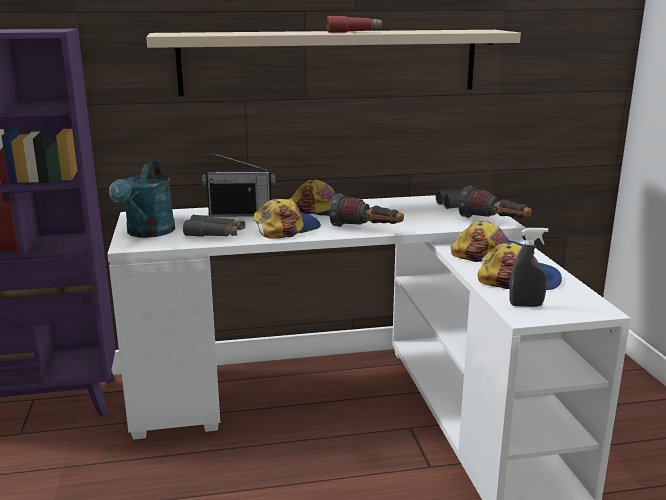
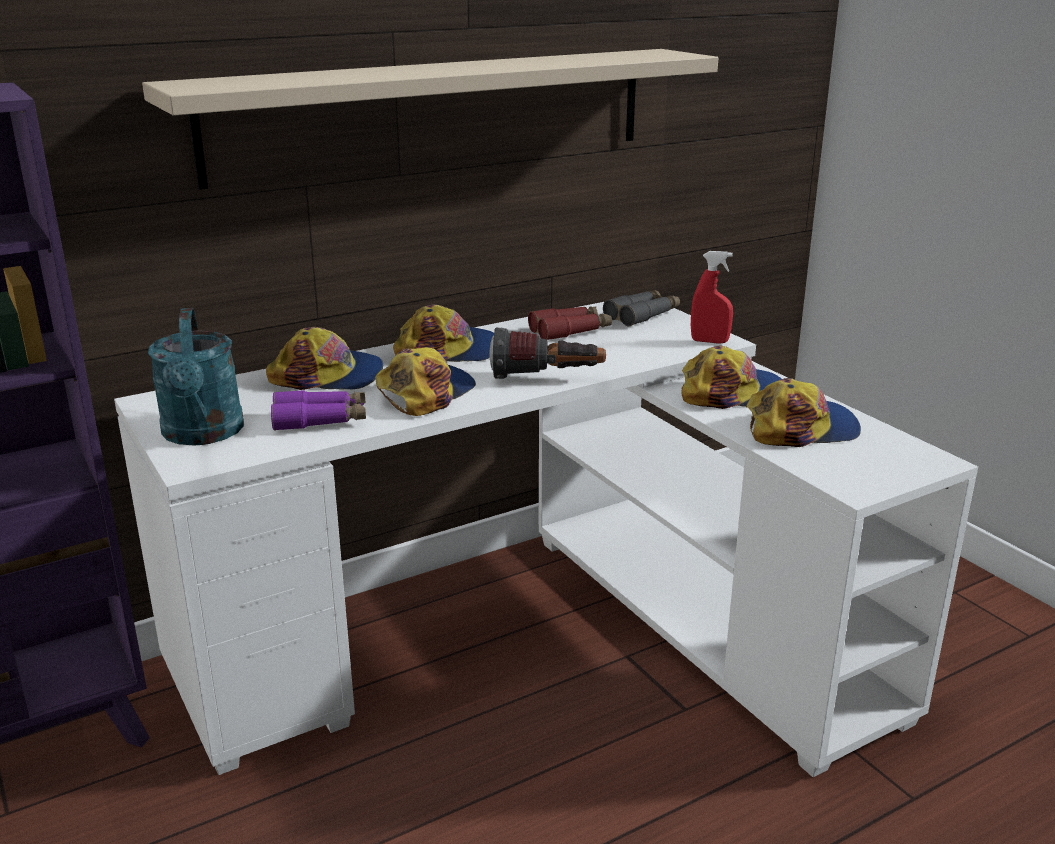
camera: 20 degrees left, 5 degrees up
(215, 234) = (320, 420): grey binoculars -> purple binoculars
(240, 214) = (328, 376): radio -> cap
(354, 32) = (486, 67): red binoculars -> red binoculars (570, 331)
(494, 222) = (709, 341): flashlight -> red spray bottle
(526, 305) = (843, 470): grey spray bottle -> none

